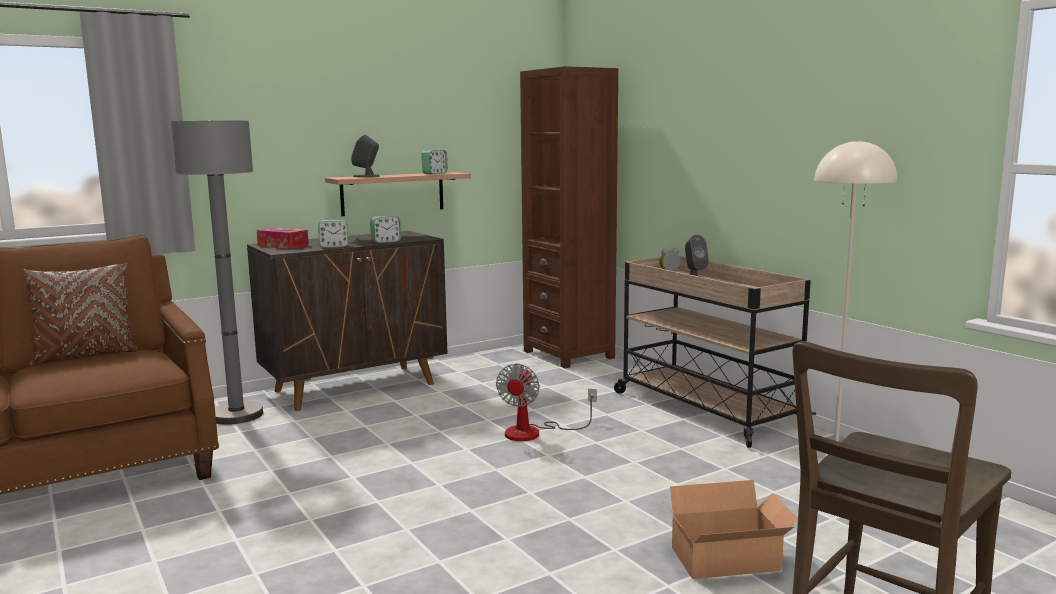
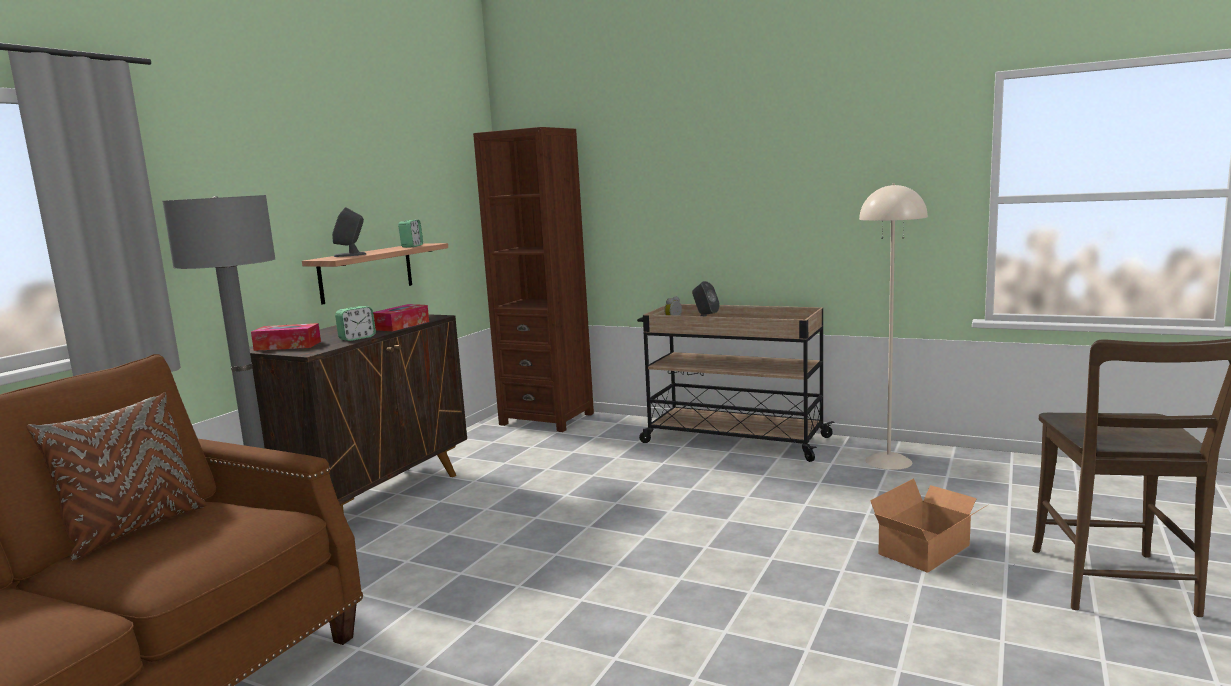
camera: 30 degrees left, 0 degrees up
(386, 241) = (401, 325): alarm clock -> tissue box
(534, 432) = (626, 494): fan -> none

